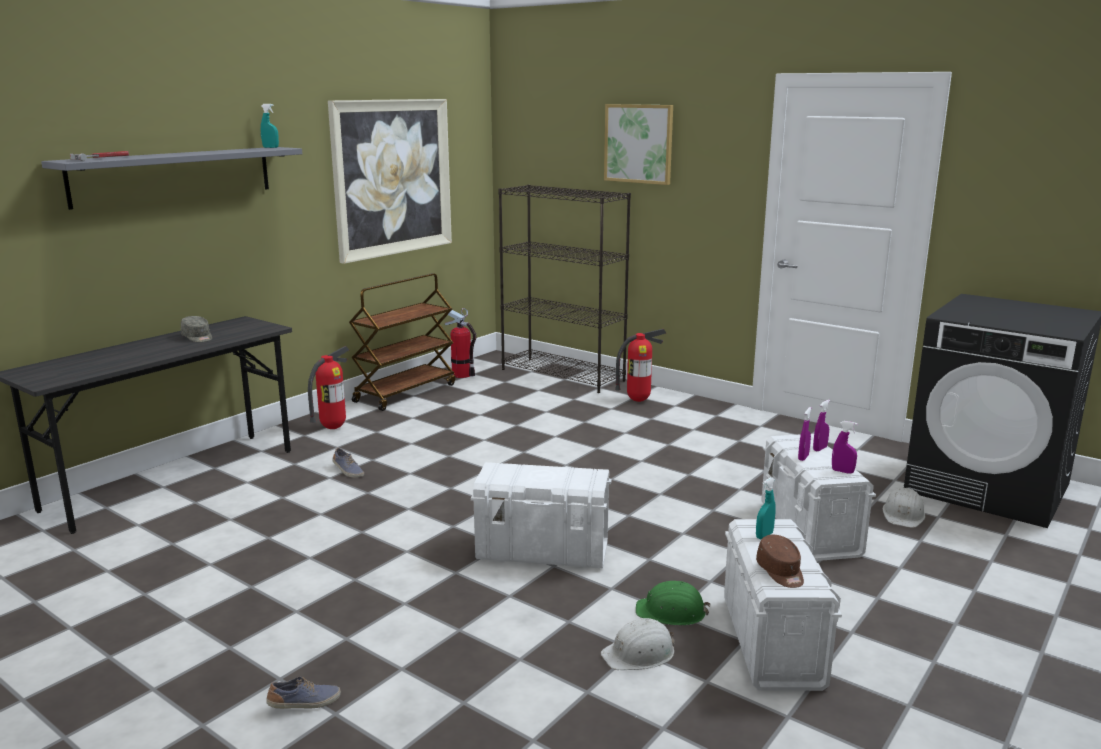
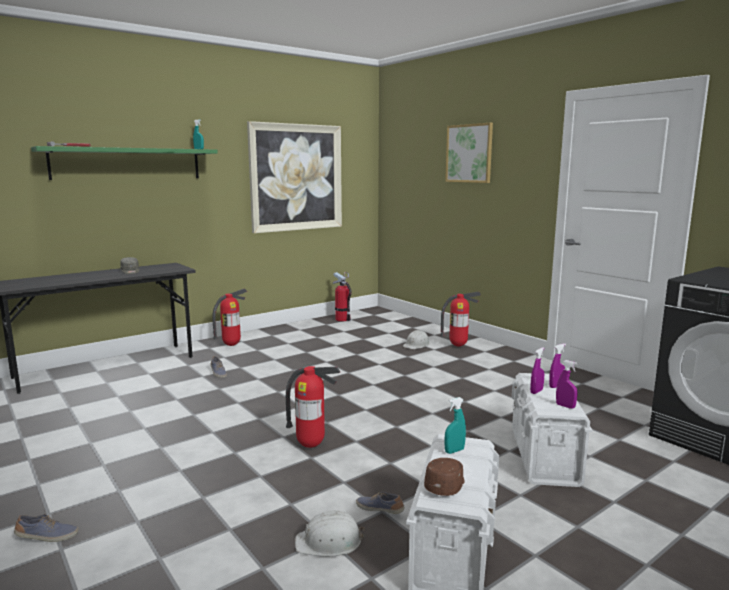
camera: 15 degrees right, 5 degrees down
(174, 175) = (127, 163): grey shelf -> green shelf
(405, 392) = (296, 327): brown cart -> none
(543, 551) = (311, 445): white storage box -> fire extinguisher
(563, 375) = (413, 324): black bookcase -> none
(671, 612) = (380, 510): green hard hat -> shoe
(780, 572) = (446, 485): brown cap -> brown cap turned 150 degrees counterclockwise
(903, 515) = (639, 455): white hard hat -> white hard hat (416, 345)

